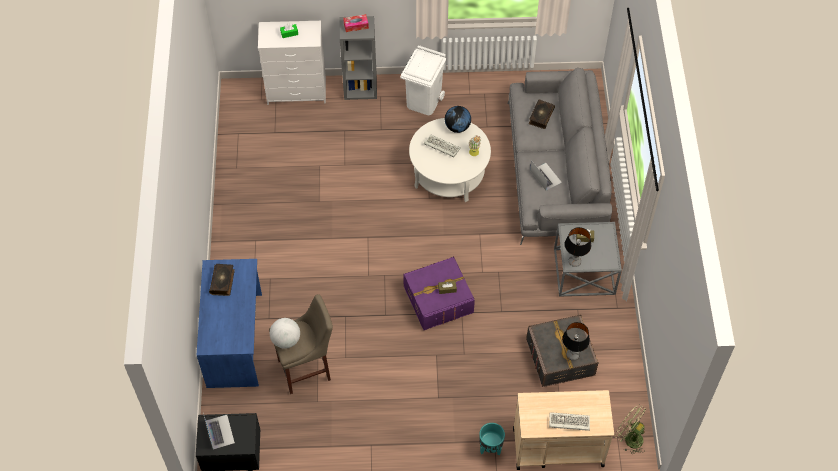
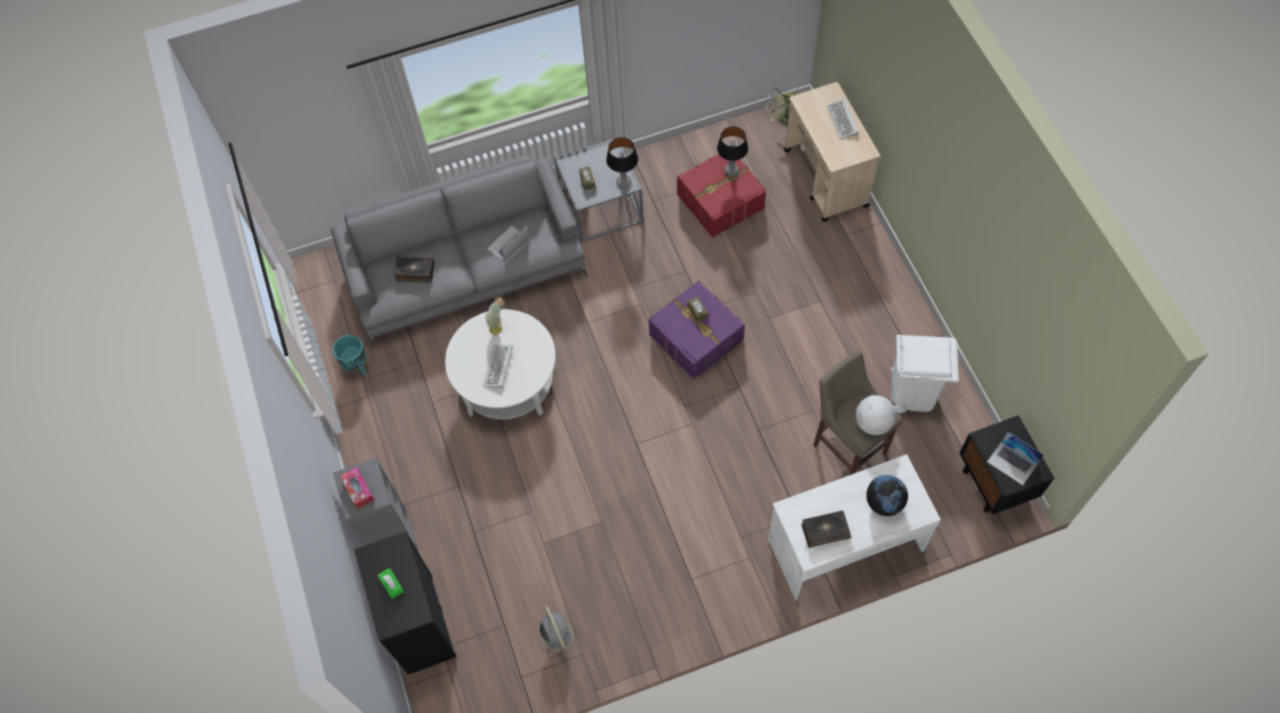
camera: 105 degrees left, 5 degrees up
(219, 431) = (1012, 463): laptop -> laptop turned 105 degrees counterclockwise
(236, 340) = (844, 543): blue desk -> white desk
(255, 158) = (557, 634): none -> grey fan
(297, 91) = (420, 623): white dresser -> black dresser
(424, 101) = (395, 448): white trash can -> white trash can (912, 393)
(457, 127) = (460, 359): globe -> globe (884, 503)
(490, 448) = (856, 236): turquoise planter -> turquoise planter (357, 367)
(560, 357) = (720, 201): grey storage box -> red storage box

